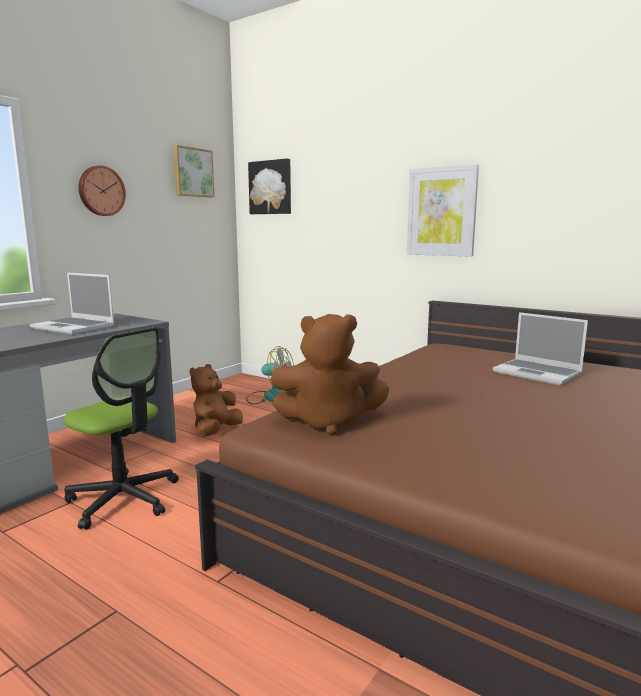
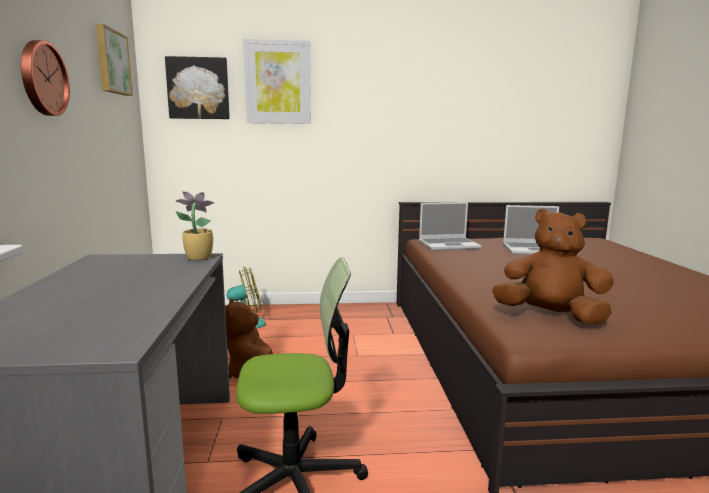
camera: 40 degrees left, 0 degrees up
(75, 327) = (131, 280): laptop -> laptop (449, 245)
(145, 321) = (198, 257): none -> potted plant
(328, 422) = (550, 316): brown plush toy -> brown plush toy turned 120 degrees counterclockwise
(441, 212) = (403, 122): picture -> picture (278, 82)

